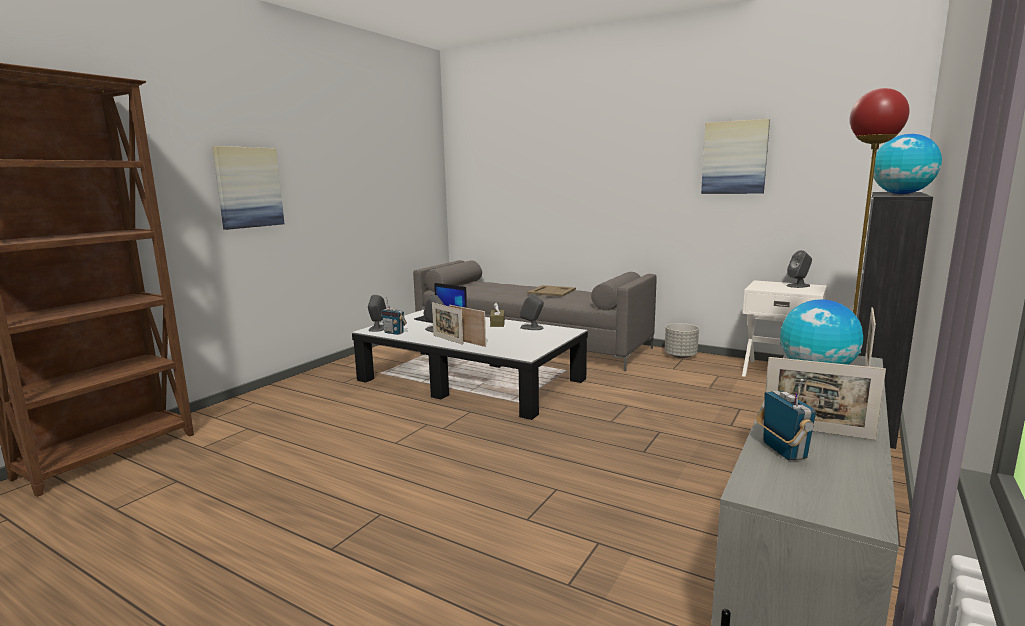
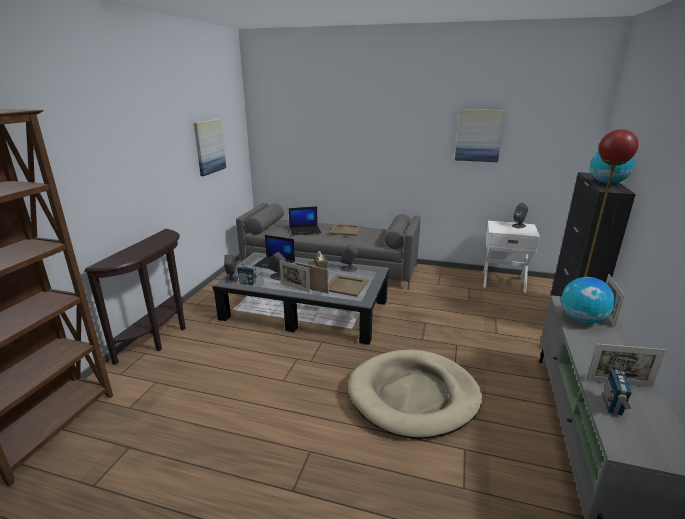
camera: 15 degrees left, 10 degrees up
(248, 187) = (115, 177): picture -> picture (209, 146)
(282, 389) = (161, 336): none -> brown console table
(498, 290) = (305, 231): none -> laptop
(514, 341) = (345, 285): none -> beige tray
(559, 477) = (413, 396): none -> beige dog bed
(680, 356) = (437, 272): grey planter -> none
(783, 451) = (613, 406): radio -> radio turned 135 degrees counterclockwise

